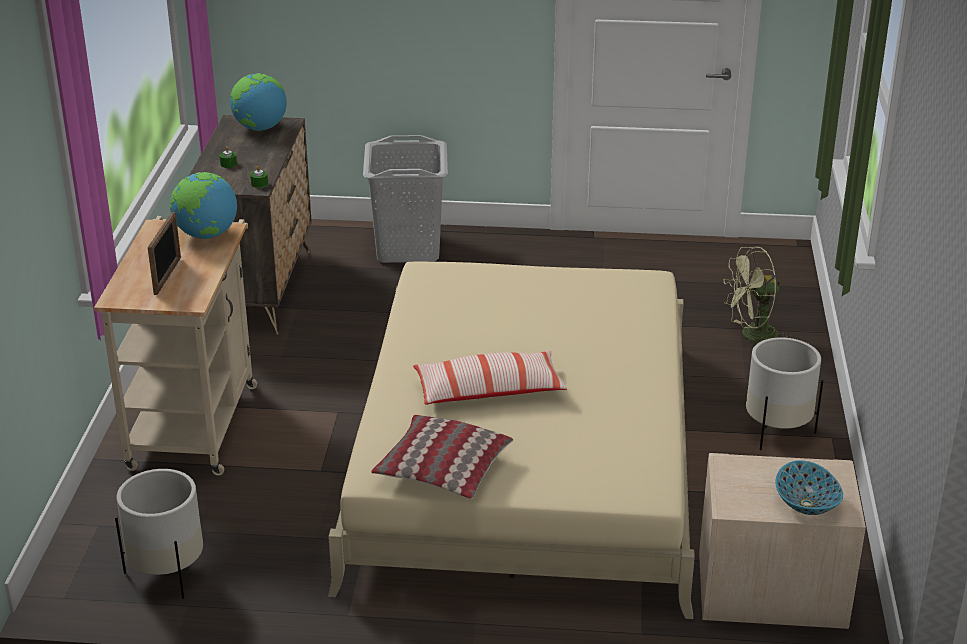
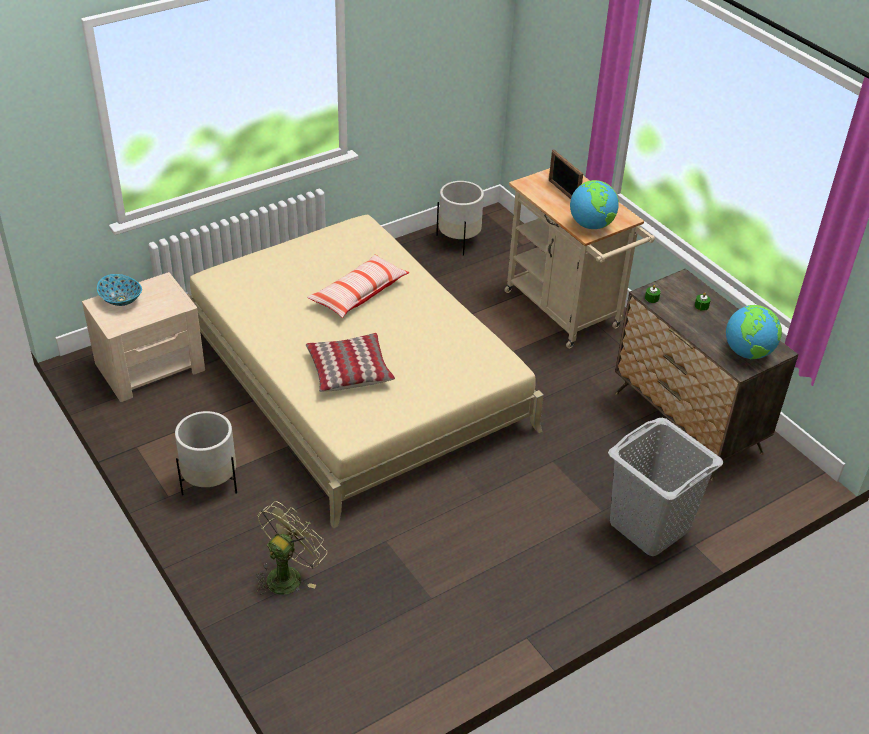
camera: 140 degrees right, 10 degrees up
(443, 470) = (331, 239): pillow -> pillow (349, 370)

